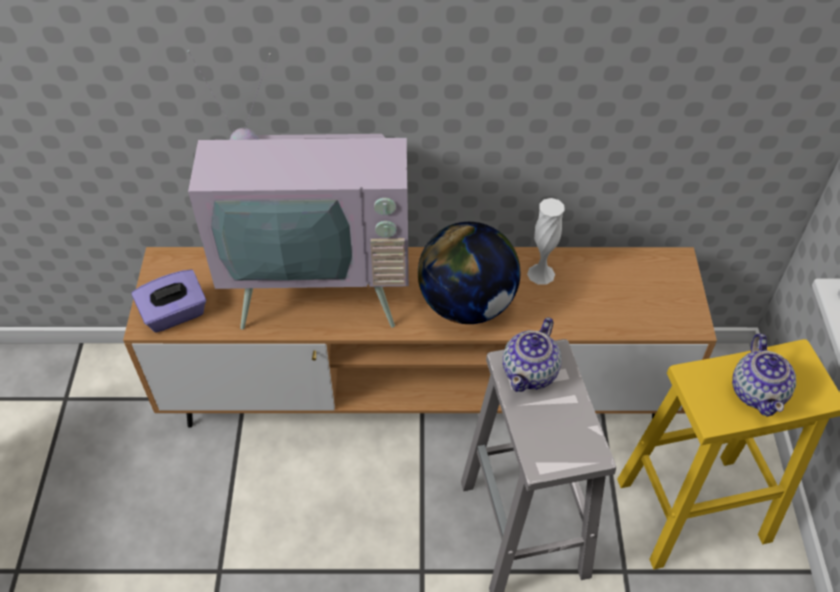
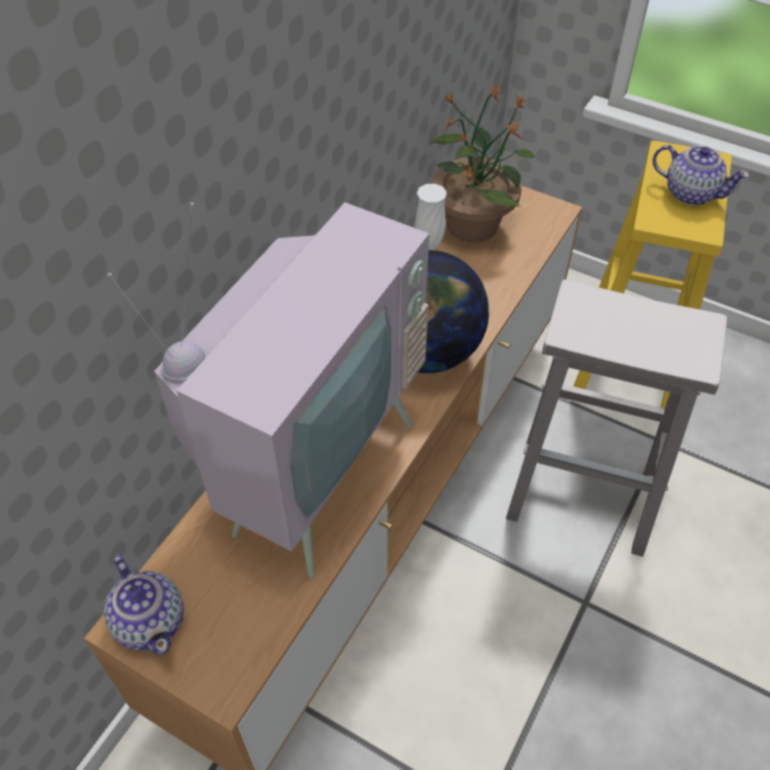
camera: 60 degrees left, 0 degrees up
(175, 314) = (234, 645): purple tissue box -> none
(530, 372) = (588, 322): teapot -> teapot (150, 621)
(627, 275) = (472, 223): none -> potted plant

